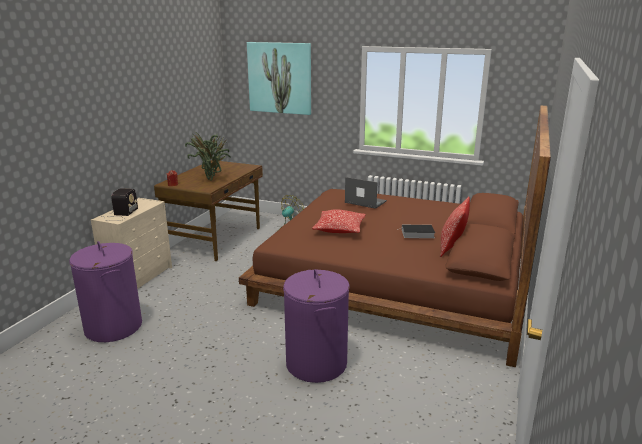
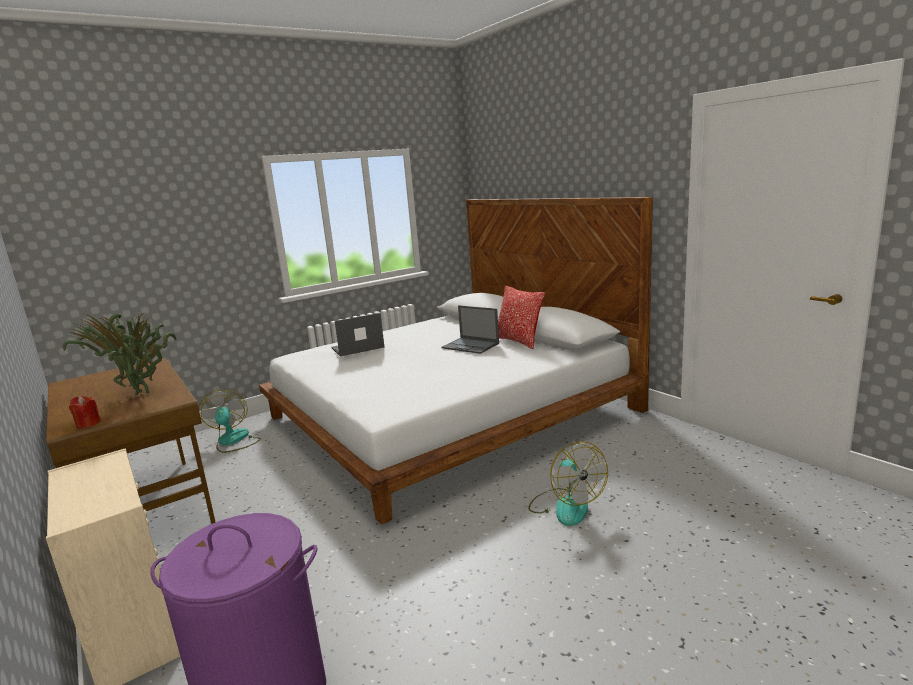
camera: 55 degrees left, 5 degrees down
(120, 214) = (97, 498): radio -> none
(280, 78) = (132, 217): picture -> none
(316, 363) = (565, 506): purple laundry basket -> fan
(339, 229) = (402, 374): pillow -> none
(396, 278) = (447, 413): brown bed -> white bed
(416, 233) = (471, 346): book -> laptop

